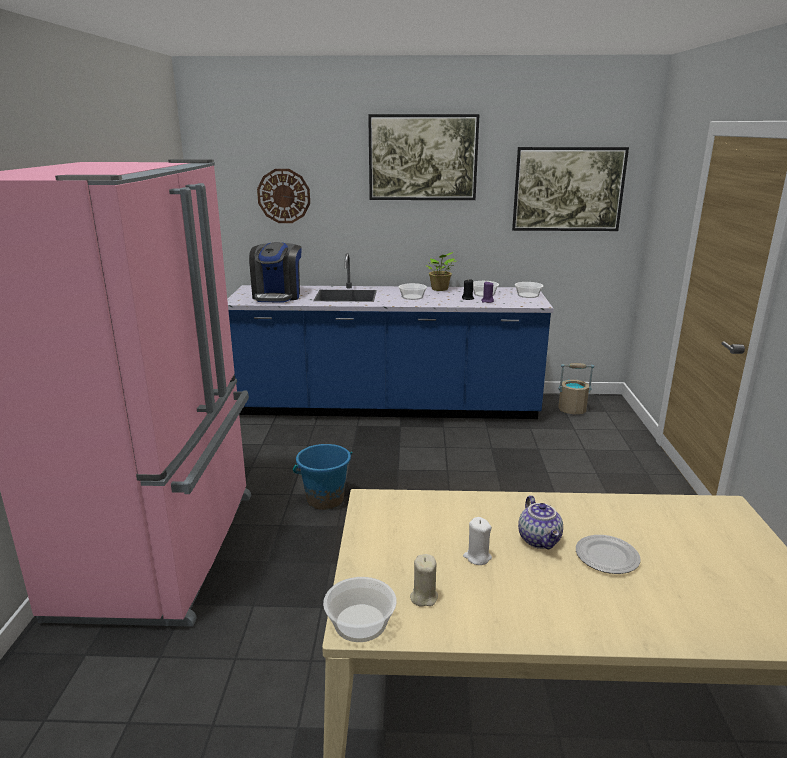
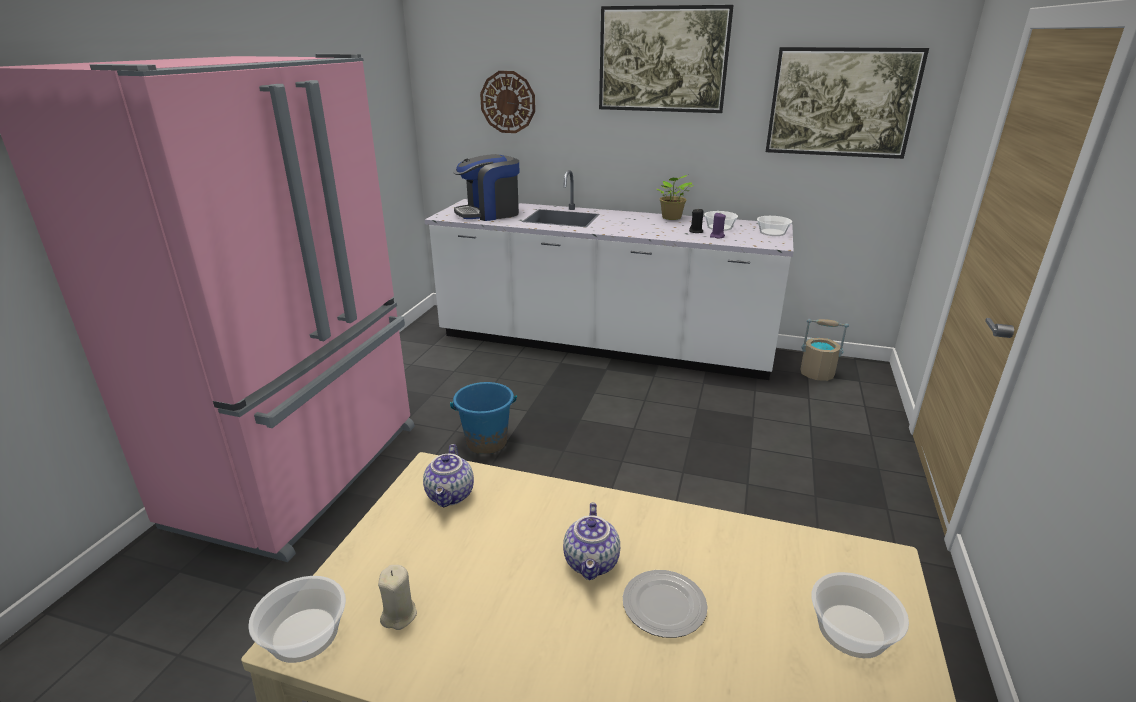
camera: 15 degrees right, 5 degrees up
(277, 296) = (489, 213): coffee machine -> coffee machine turned 45 degrees clockwise
(387, 407) = (602, 345): blue counter -> white counter
(401, 514) = (451, 495): none -> teapot
(412, 297) = (633, 225): bowl -> bowl (851, 629)
(477, 557) = (499, 571): white candle -> none

